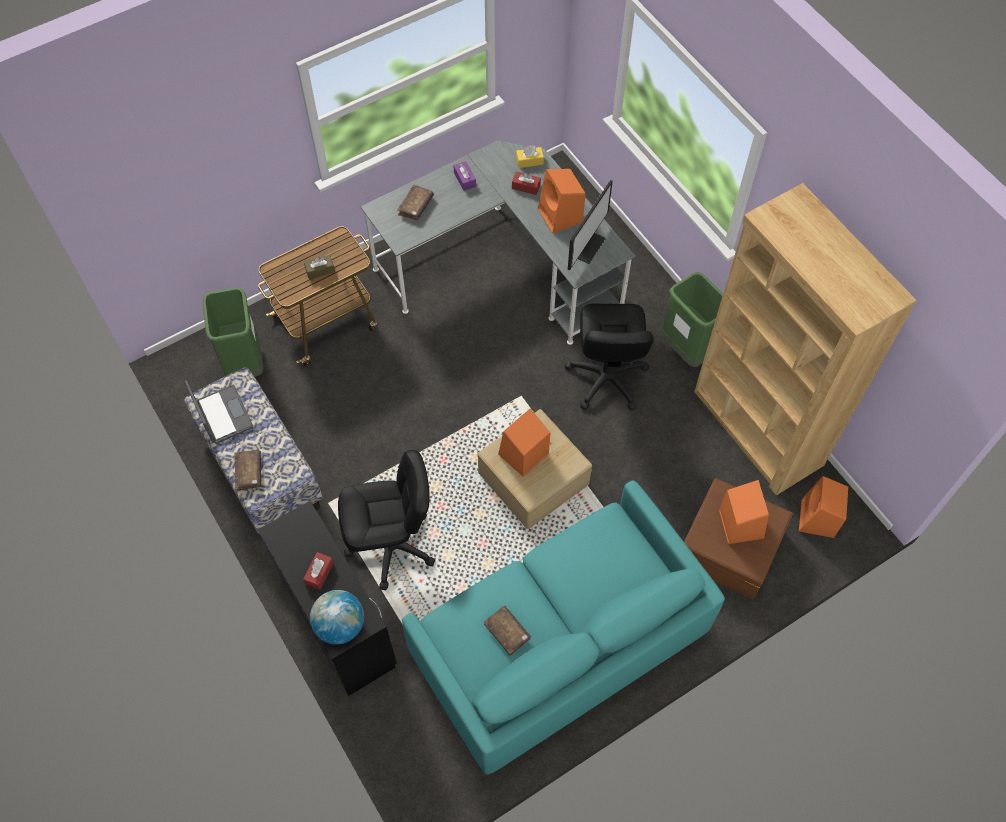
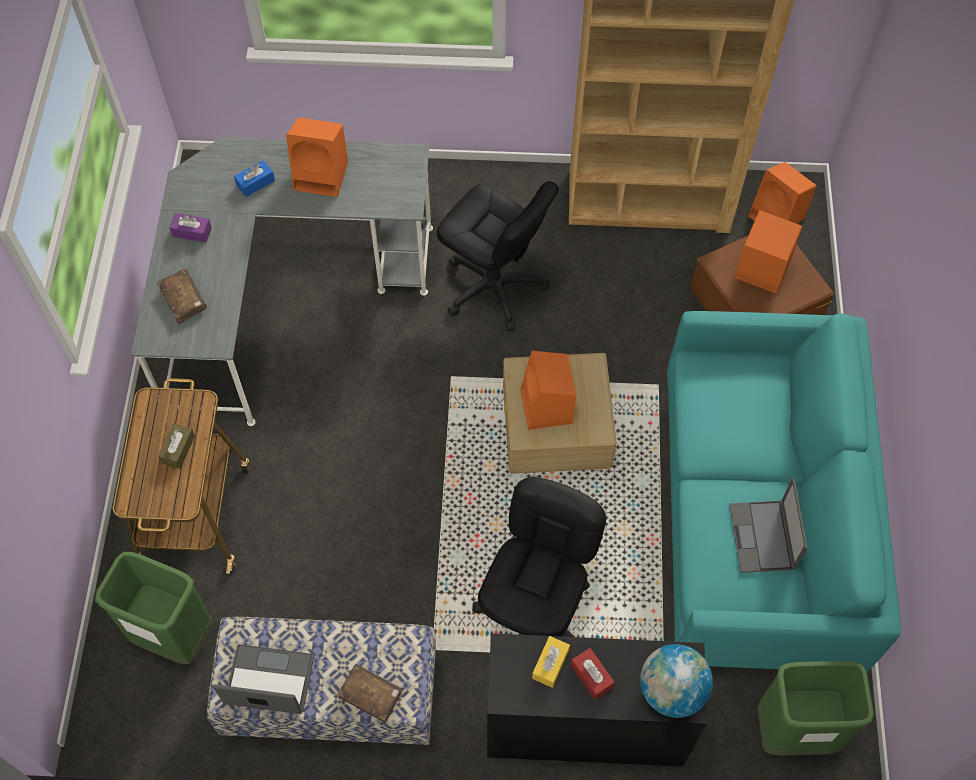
camera: 55 degrees left, 0 degrees up
(507, 632) = (762, 537): brown book -> laptop
(526, 187) = (255, 183): red tissue box -> blue tissue box
(529, 161) = (225, 159): yellow tissue box -> yellow tissue box (550, 664)
(587, 246) = (380, 176): monitor -> none
(688, 349) = (517, 198): green trash can -> green trash can (795, 731)

